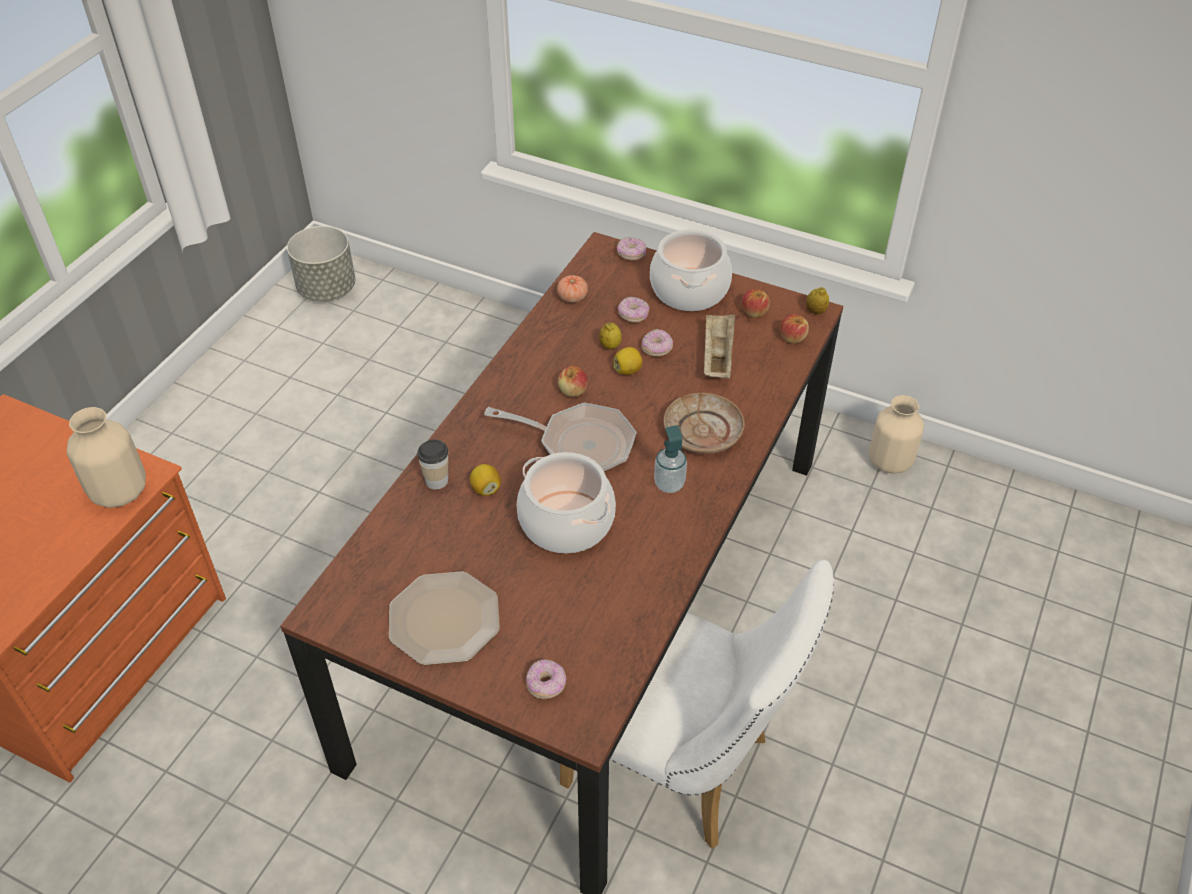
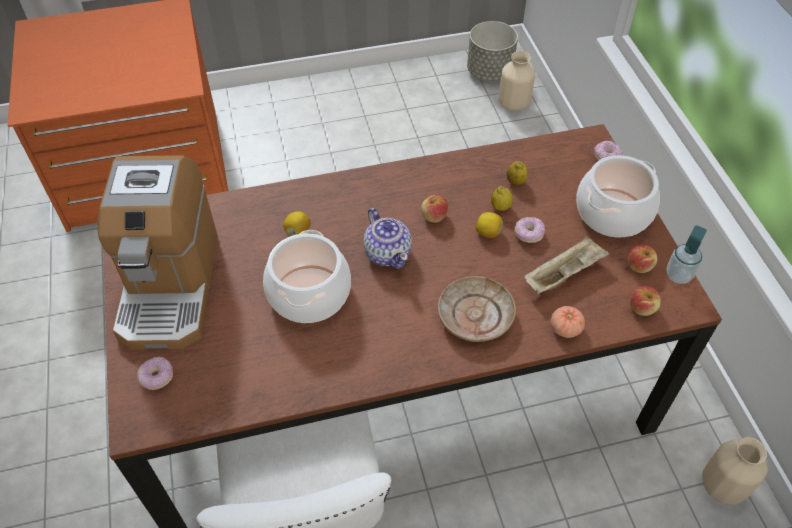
camera: 50 degrees right, 5 degrees up
(119, 493) = (161, 85): beige vase -> beige vase (513, 104)
(436, 480) = (281, 203): cup -> none
(444, 618) = (169, 286): plate -> coffee machine
(572, 297) = (523, 156): tomato -> tomato (565, 328)
(579, 444) = (388, 253): frying pan -> teapot
(633, 315) = (546, 199): donut -> none
(669, 484) = (402, 329): soap dispenser -> soap dispenser (678, 275)
(815, 311) = (690, 304): lemon -> lemon (515, 181)

